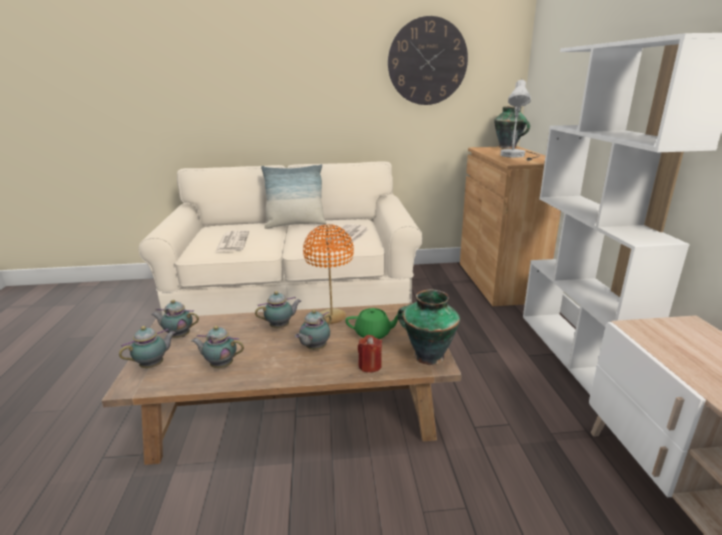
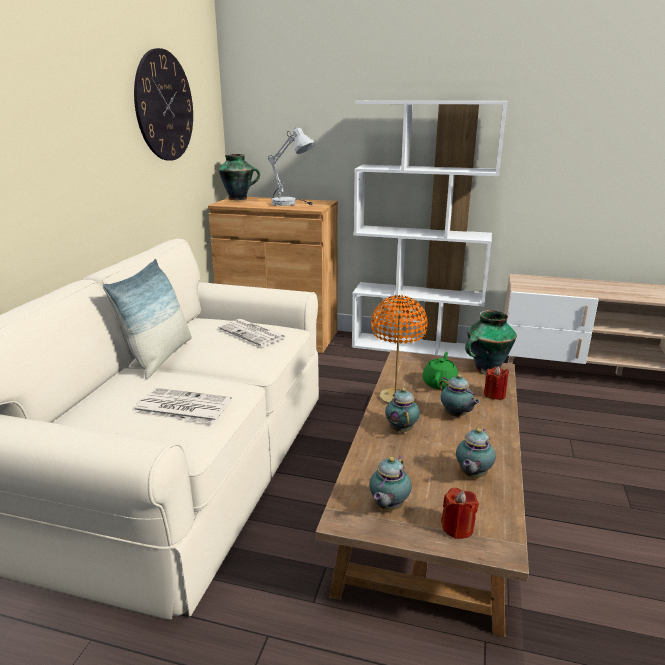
camera: 70 degrees left, 0 degrees up
(154, 365) = (457, 528): teapot -> red candle

